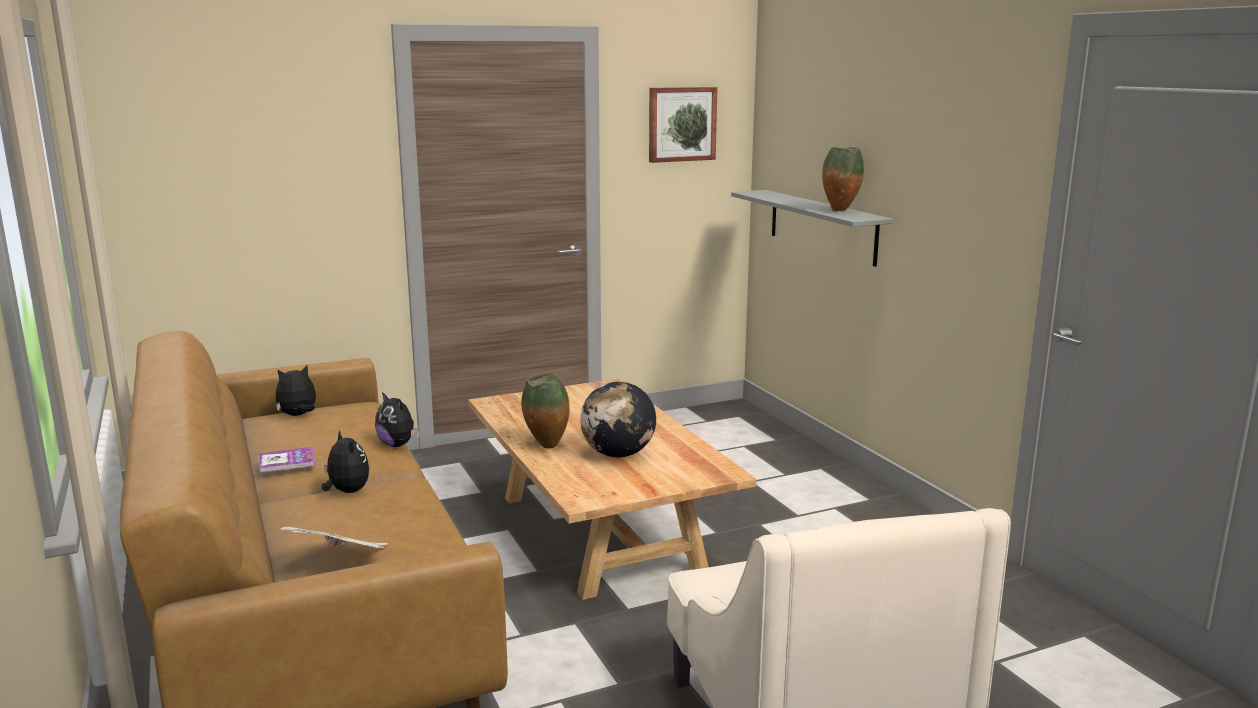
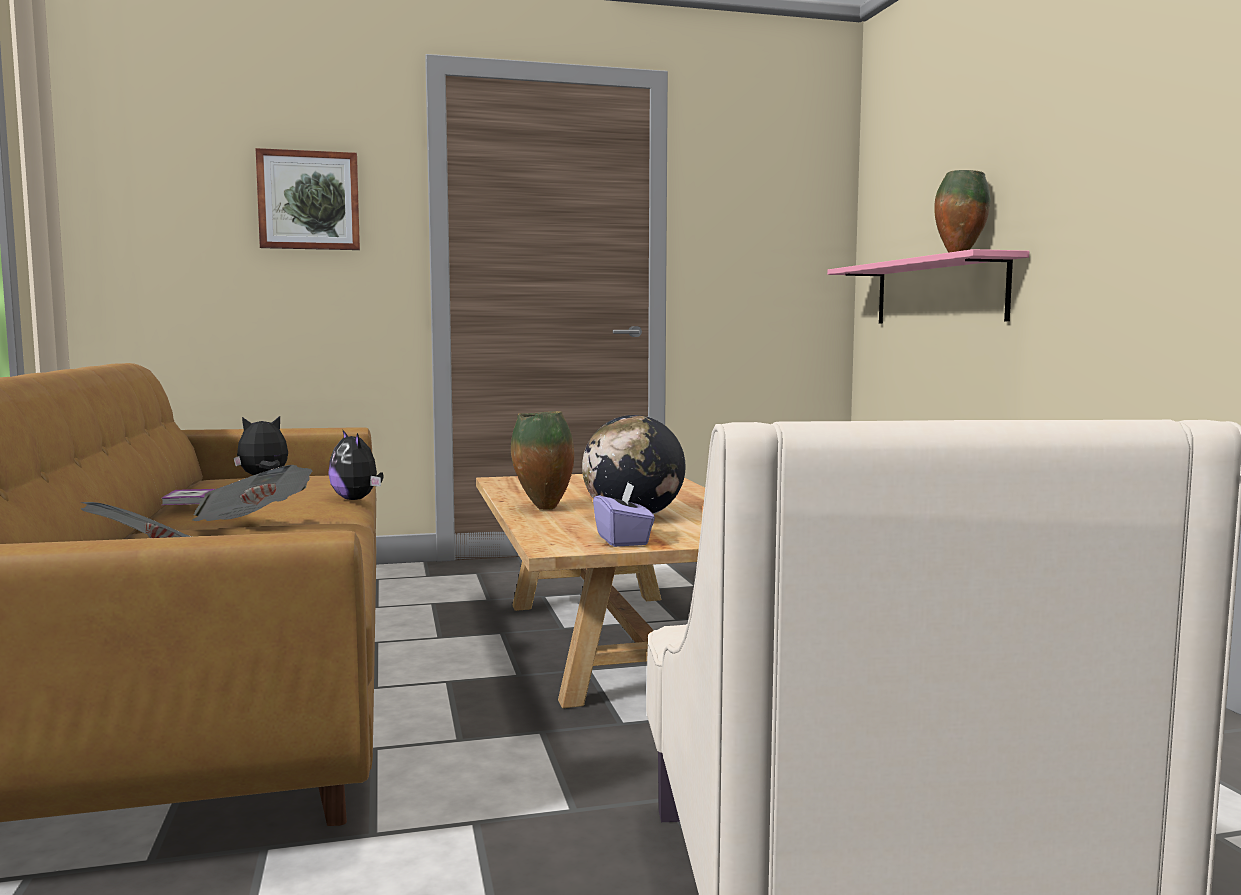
camera: 10 degrees right, 10 degrees down
(347, 491) = (253, 526): plush toy -> newspaper
(624, 487) = (623, 540): none -> purple tissue box
(681, 124) = (768, 192): picture -> picture (309, 201)
(822, 226) = (938, 292): grey shelf -> pink shelf

